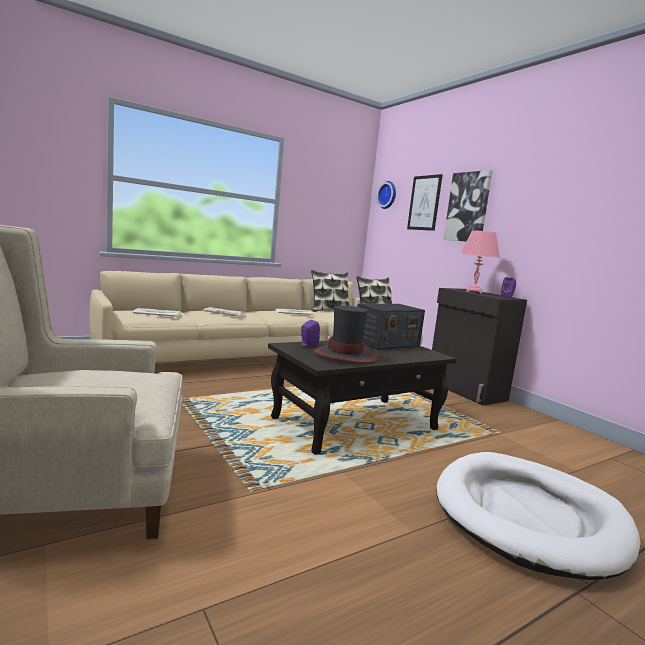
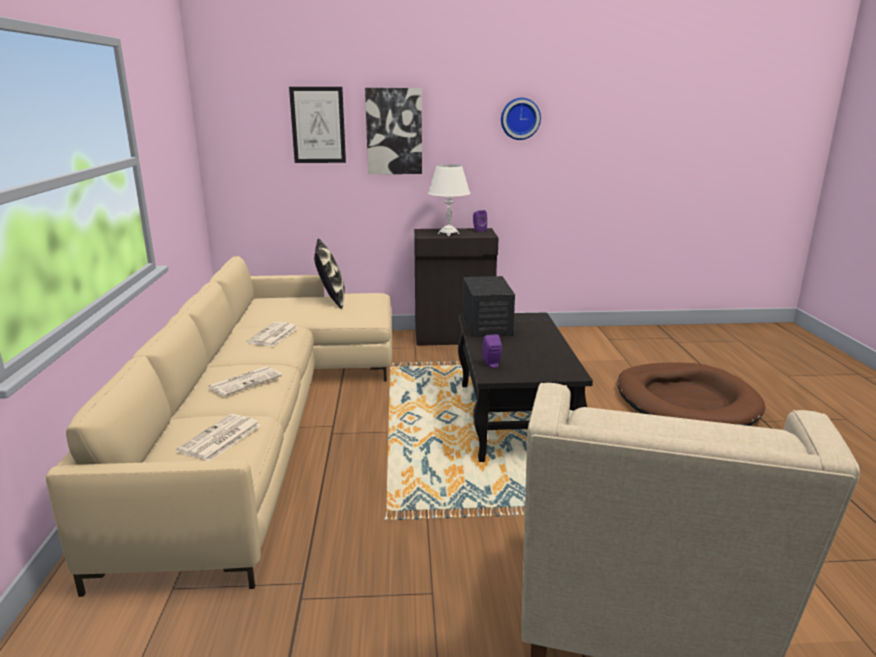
camera: 60 degrees left, 10 degrees up
(328, 311) = (254, 311): pillow -> none
(346, 356) = (538, 355): hat -> none
(388, 195) = (237, 112): wall clock -> wall clock (520, 118)
(474, 292) = (448, 233): pink table lamp -> white table lamp
(529, 516) = (685, 402): white dog bed -> brown dog bed

